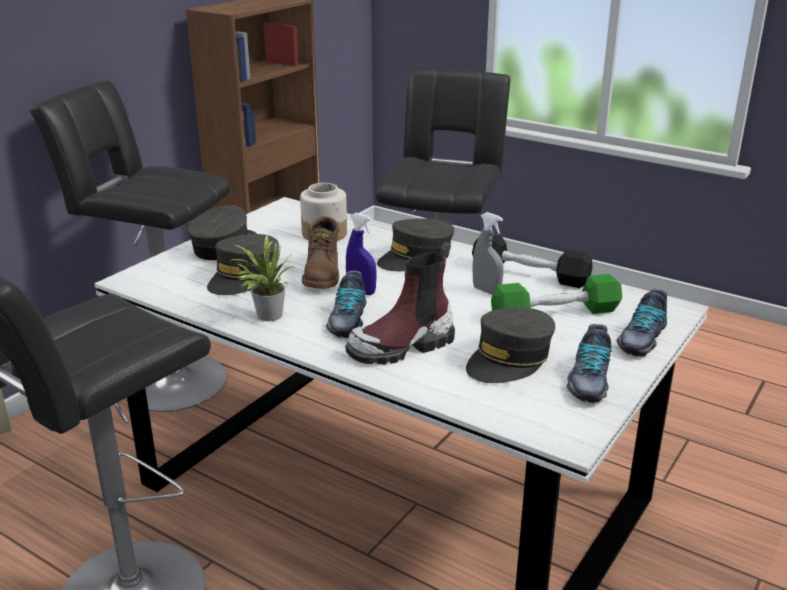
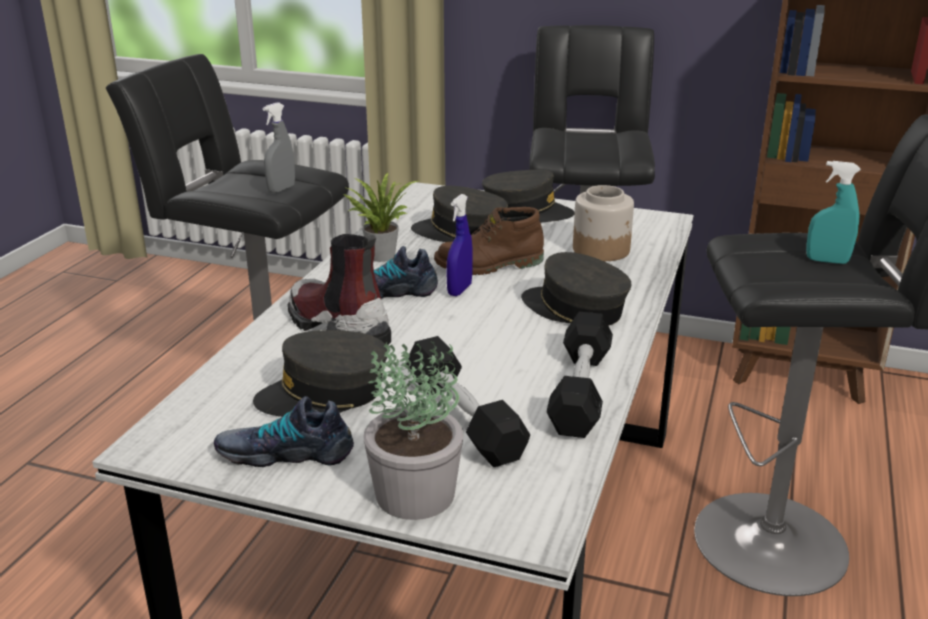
camera: 75 degrees right, 0 degrees up
(436, 168) = (827, 261): none -> turquoise spray bottle
(486, 291) = (505, 364): grey spray bottle -> grey spray bottle (281, 189)
(509, 359) = (324, 394): grey cap -> grey cap turned 45 degrees counterclockwise
(555, 313) = (464, 418): green dumbbell -> black dumbbell
(641, 338) = (416, 495): shoe -> potted plant

